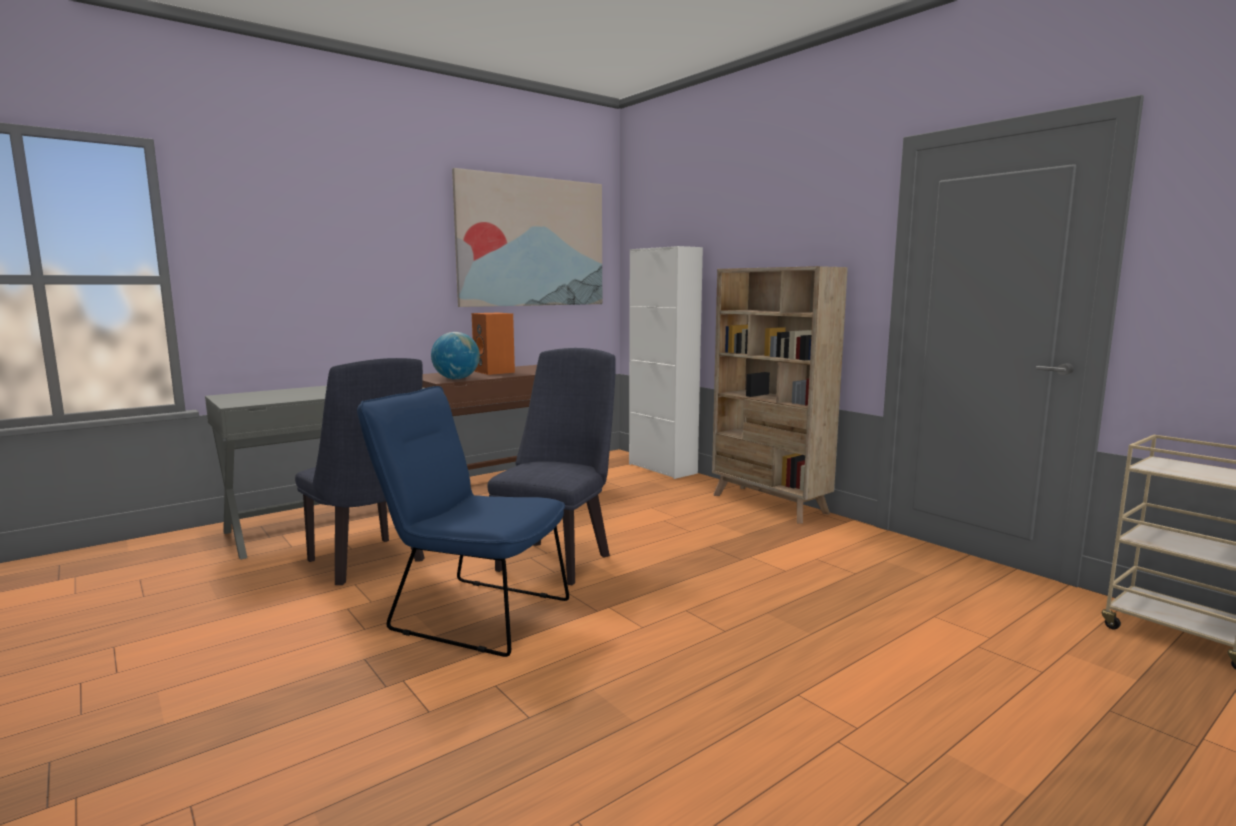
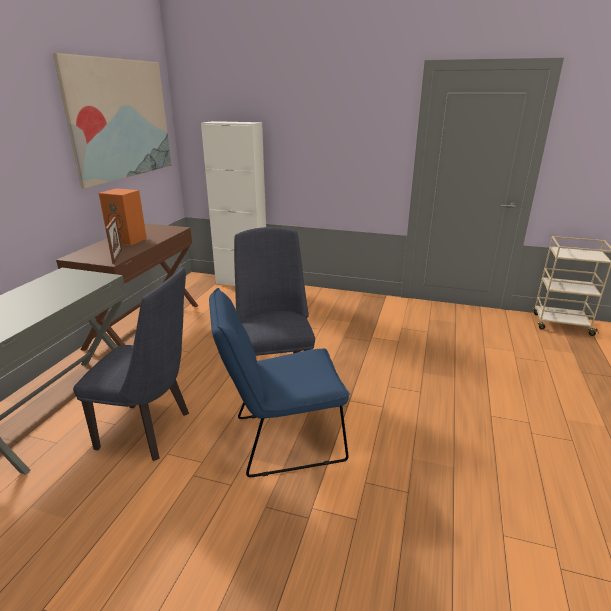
camera: 35 degrees left, 15 degrees up
(456, 379) = (117, 256): globe -> picture frame
(769, 504) = (335, 295): beige bookcase -> none

